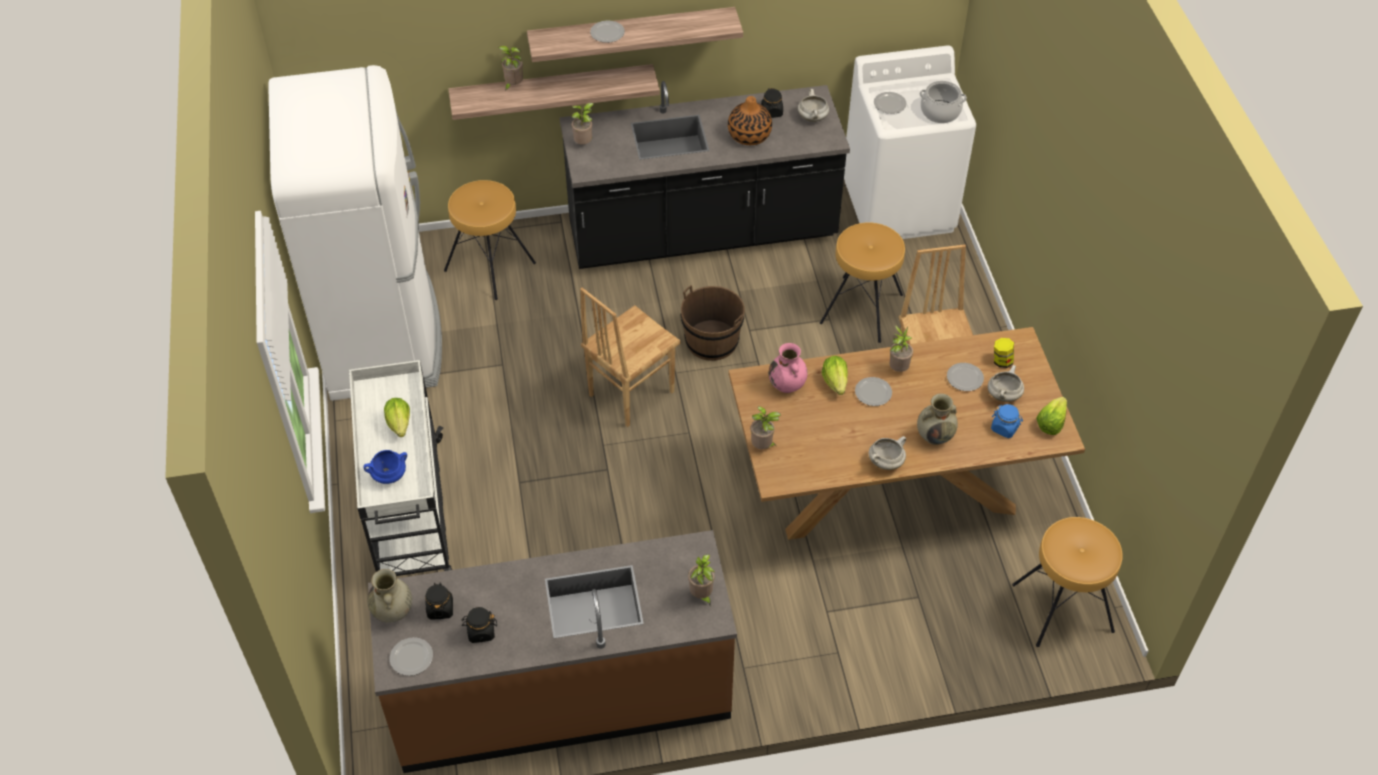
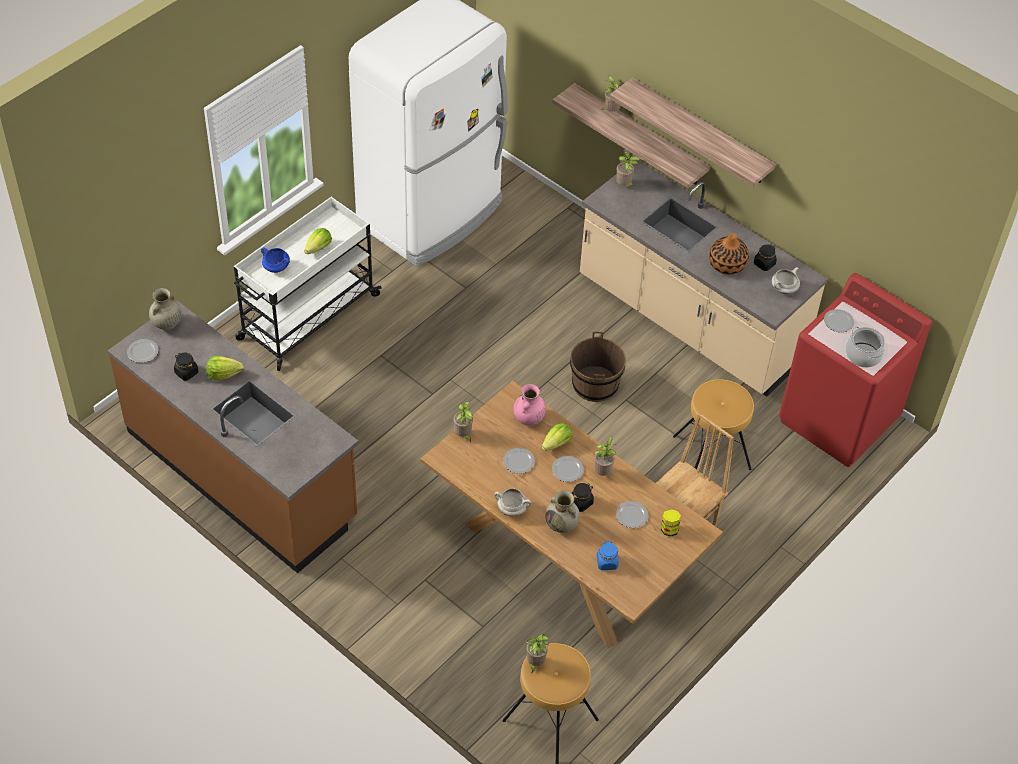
camera: 50 degrees right, 0 degrees up
(440, 609) = (186, 344): black jar -> black jar (581, 502)
(490, 266) = (541, 229): brown stool -> none
(607, 33) = (673, 116): plate -> plate (518, 462)
(630, 393) = (506, 367): brown chair -> none
(701, 595) = (302, 463): potted plant -> potted plant (535, 663)
(702, 233) = (688, 321): black counter -> beige counter
(899, 205) = (839, 419): white washing machine -> red washing machine
(1003, 395) = (638, 546): white cooking pot -> none
(1051, 423) = (638, 588): lettuce -> lettuce (223, 374)

